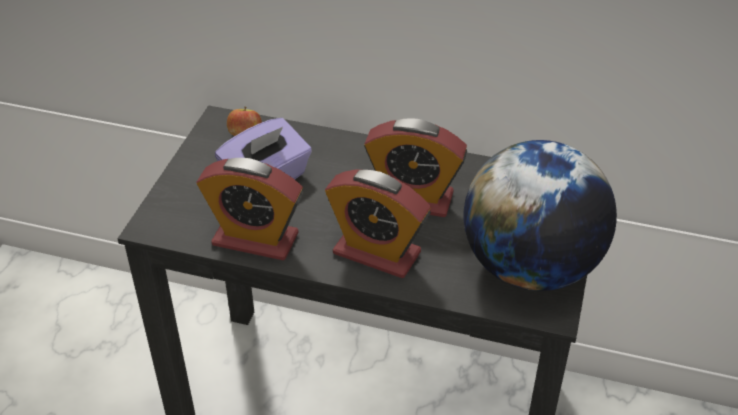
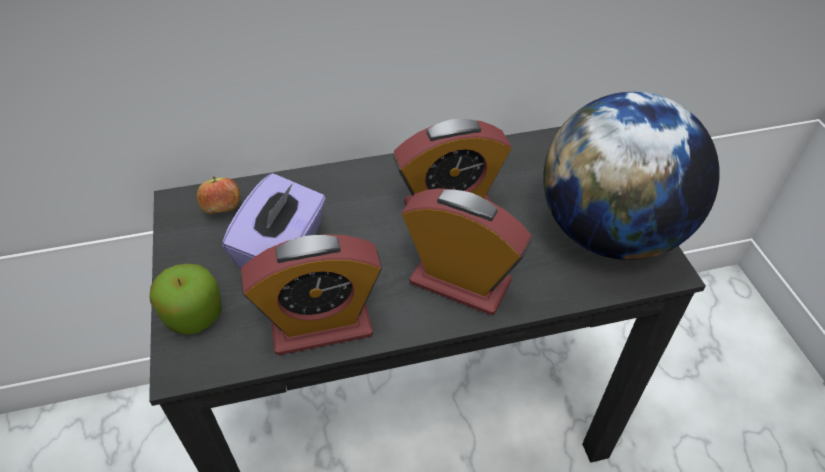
camera: 30 degrees left, 5 degrees up
(178, 198) = (193, 315): none -> apple
(376, 253) = (460, 282): alarm clock -> alarm clock turned 150 degrees counterclockwise

